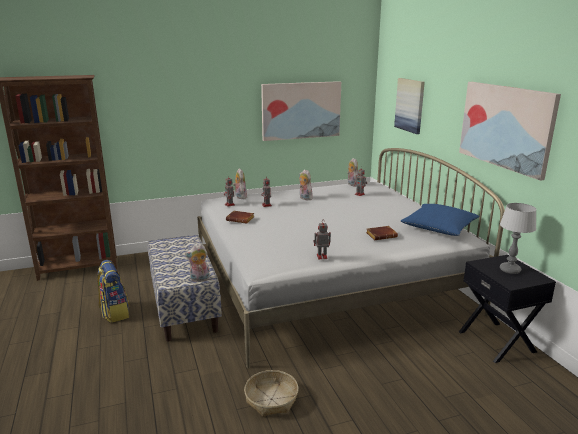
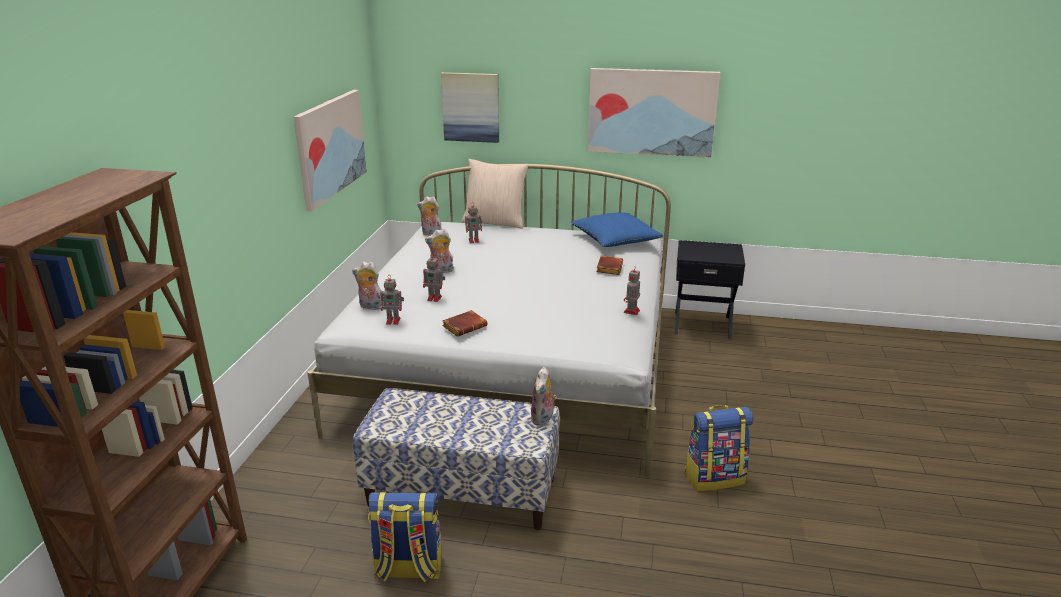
camera: 60 degrees left, 5 degrees up
(271, 399) = (714, 477): basket -> backpack
(402, 193) = (495, 222): none -> beige pillow
(509, 270) = (709, 250): table lamp -> none

